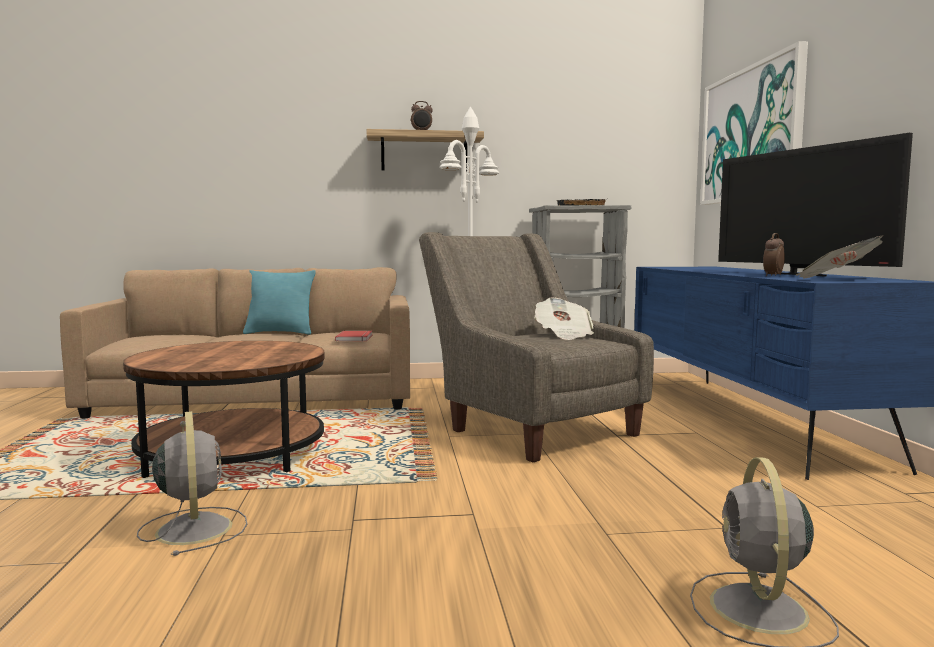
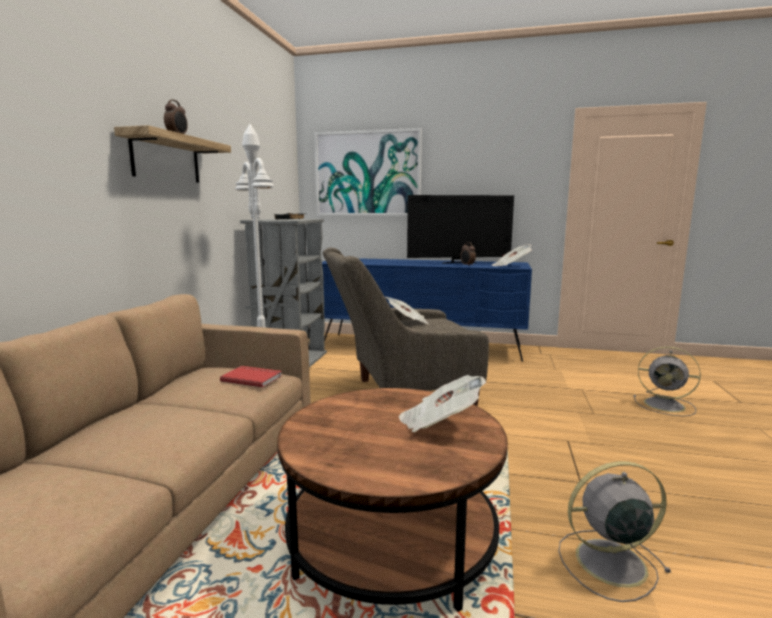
camera: 70 degrees left, 5 degrees up
(240, 359) = (439, 423): none -> newspaper
(280, 333) = (127, 411): turquoise pillow -> none

